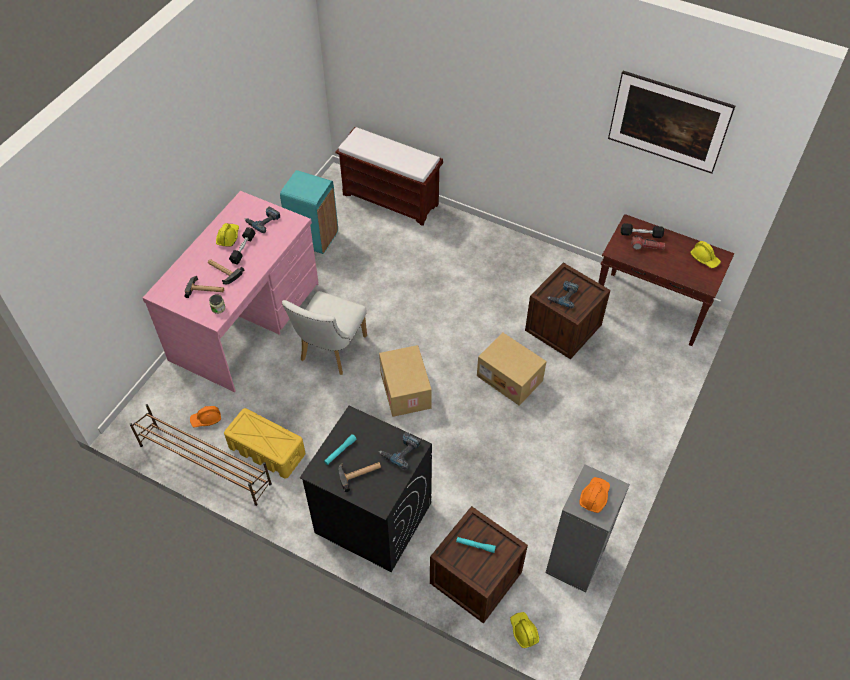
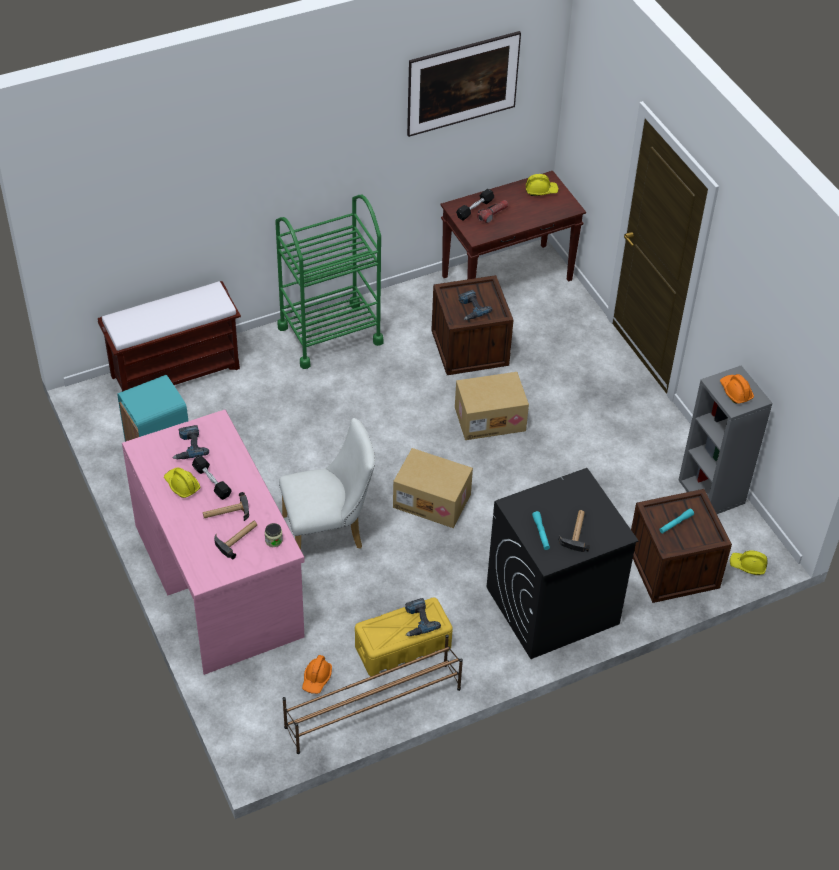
camera: 55 degrees left, 5 degrees down
(330, 352) = (329, 532): white chair -> white chair turned 75 degrees counterclockwise
(401, 451) = (577, 492): power drill -> power drill (417, 621)
(496, 249) = (330, 334): none -> green cart

